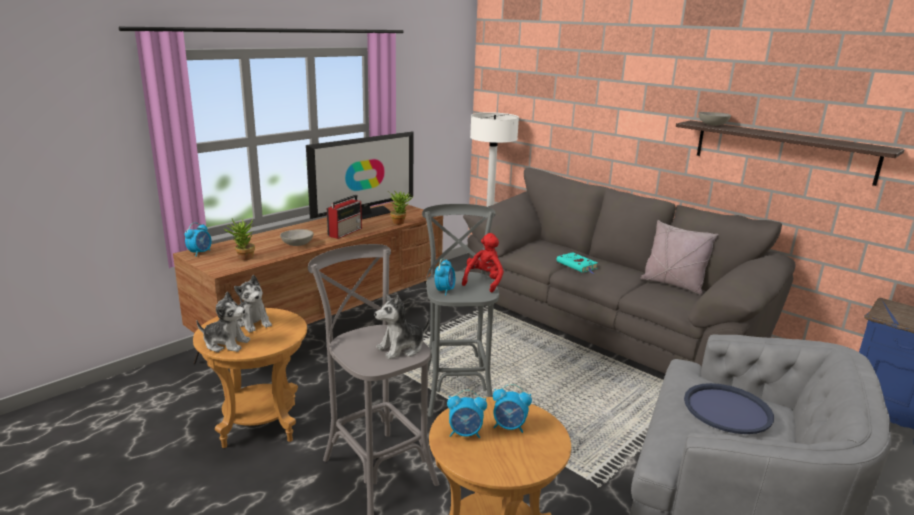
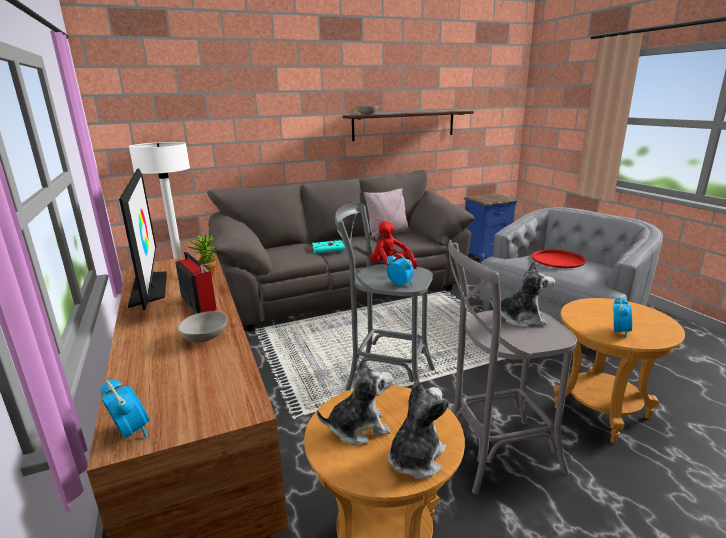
camera: 65 degrees left, 0 degrees up
(243, 258) = (212, 385): potted plant -> none
(401, 348) = (521, 319): plush toy -> plush toy turned 75 degrees counterclockwise
(509, 427) = (606, 314): alarm clock -> none
(727, 409) = (557, 259): blue tray -> red tray

